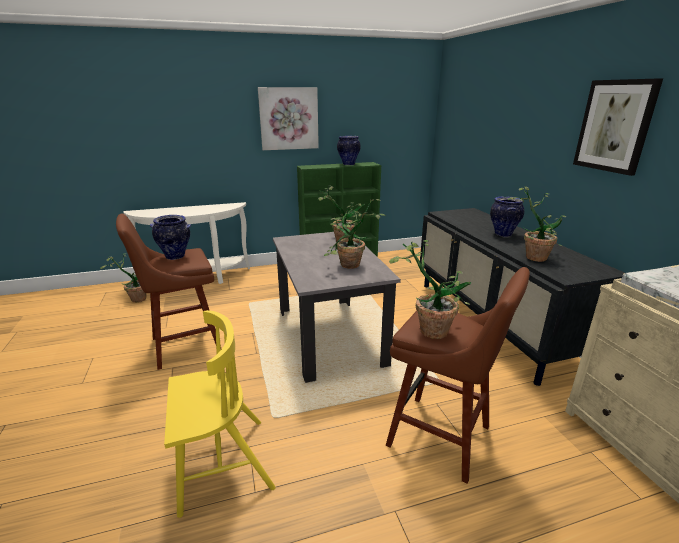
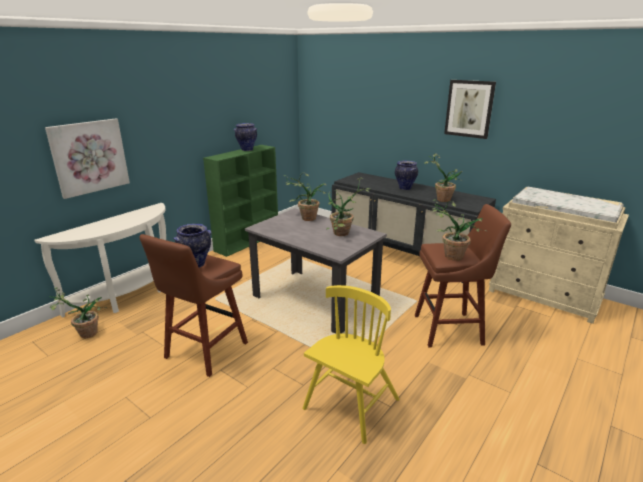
camera: 35 degrees left, 0 degrees up
(289, 118) = (191, 113): picture -> picture (89, 157)

